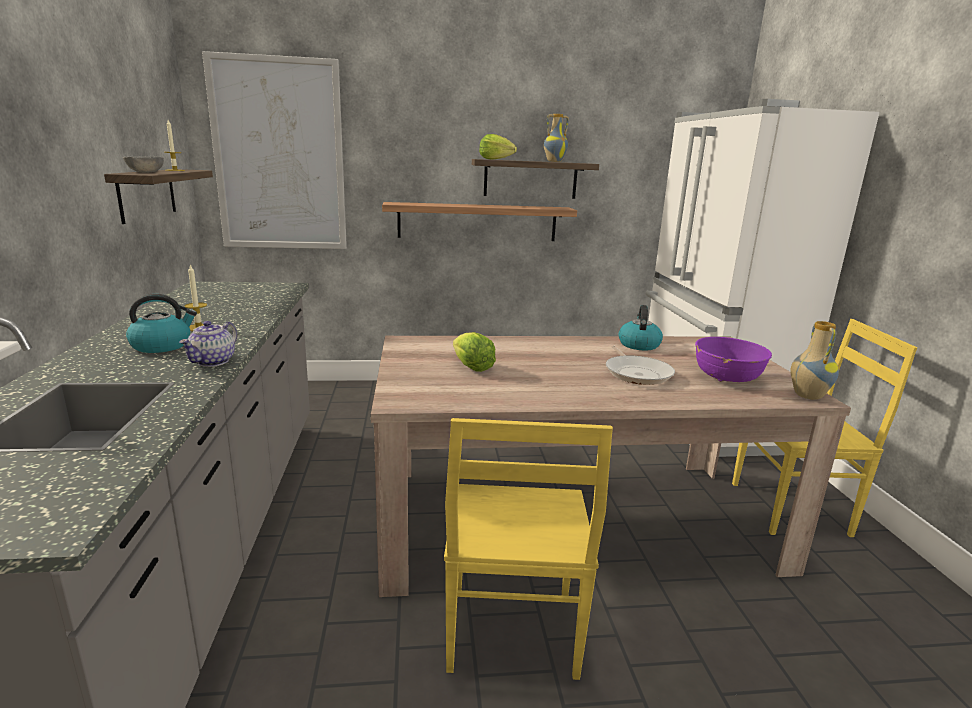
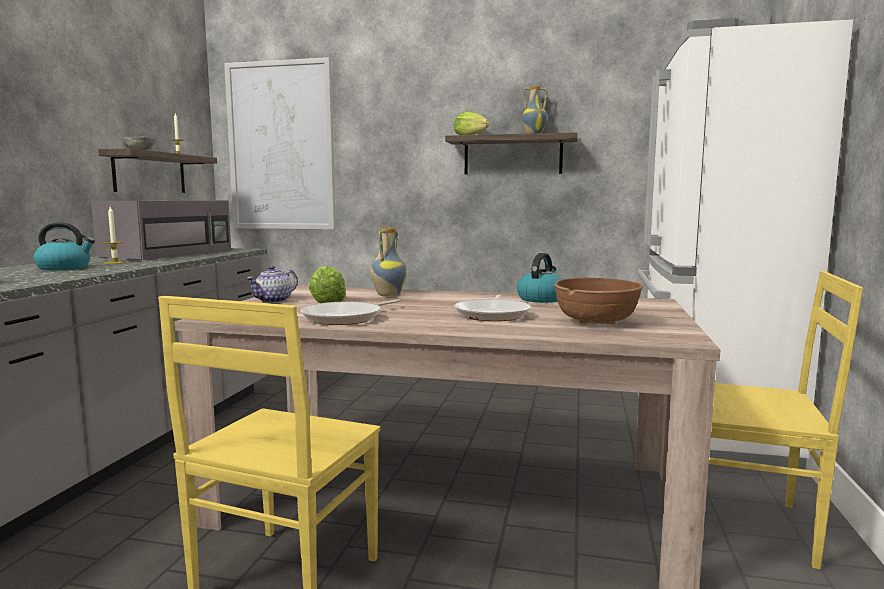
camera: 20 degrees right, 10 degrees down
(213, 362) = (78, 275): teapot -> teapot (273, 301)
(219, 300) = (169, 253): none -> grey microwave
(477, 222) = (459, 201): shelf -> none
(527, 391) = (346, 318): none -> frying pan
(727, 378) = (596, 322): purple bowl -> brown bowl
(806, 396) = (674, 338): vase -> vase (387, 295)

